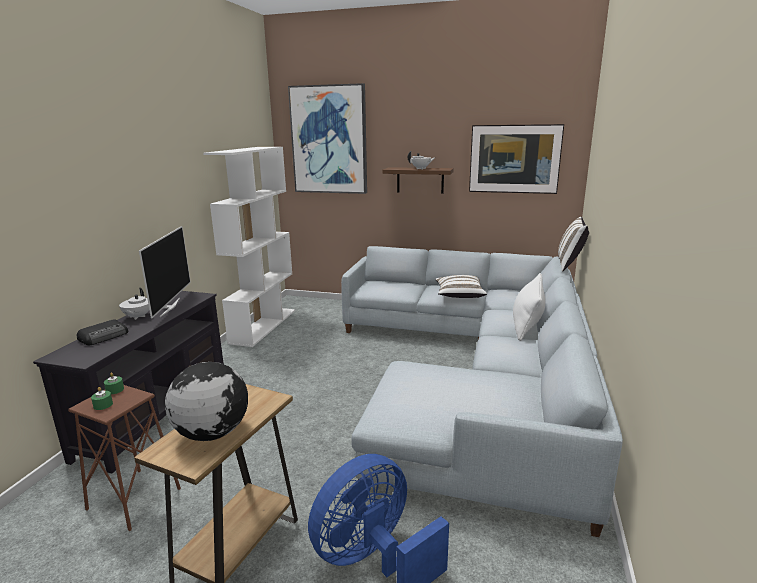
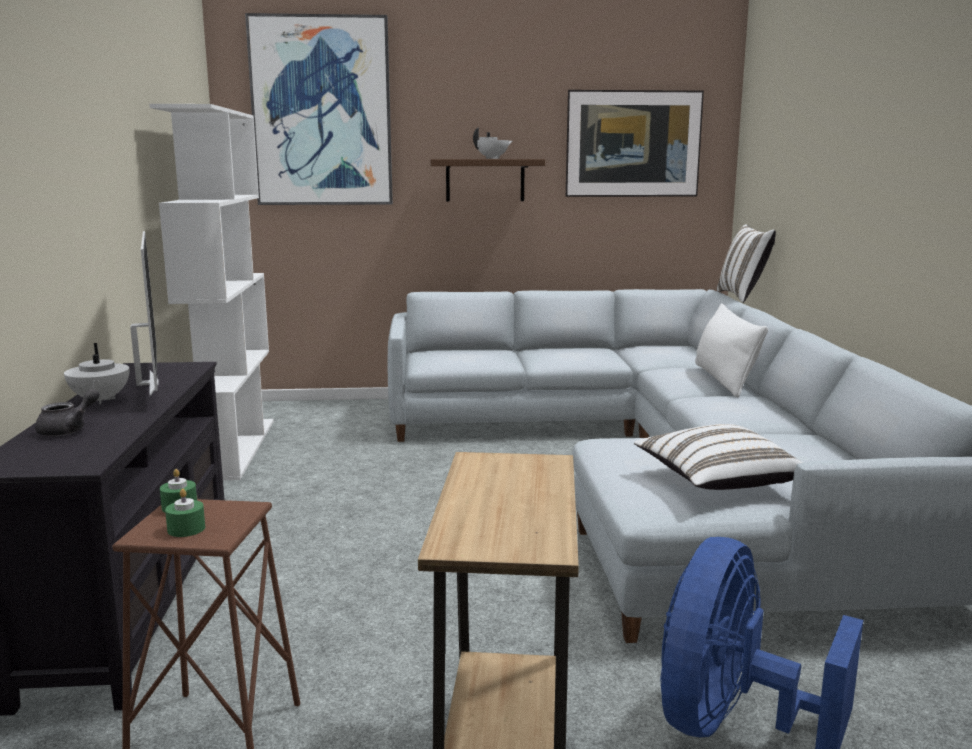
camera: 20 degrees left, 5 degrees down
(104, 336) = (69, 430): radio -> grey teapot
(211, 433) = (512, 511): globe -> none
(459, 295) = (586, 356): white pillow -> white pillow (716, 481)

